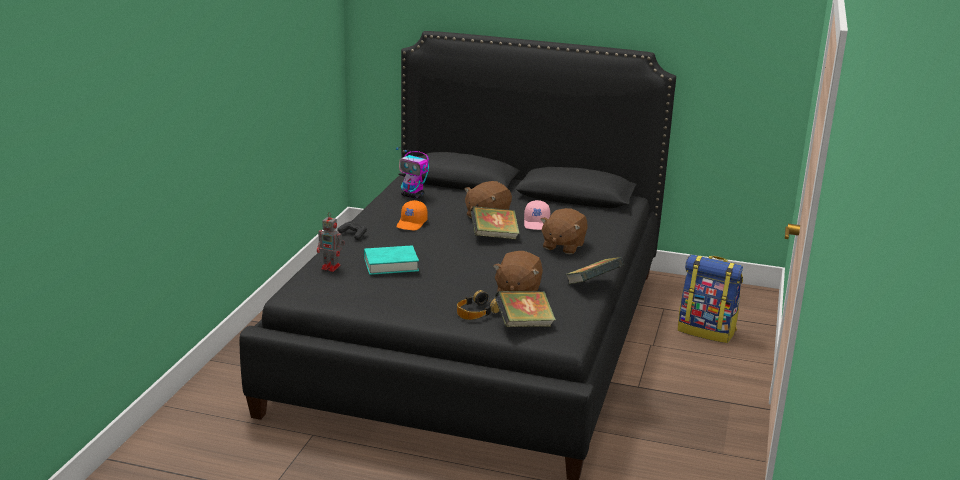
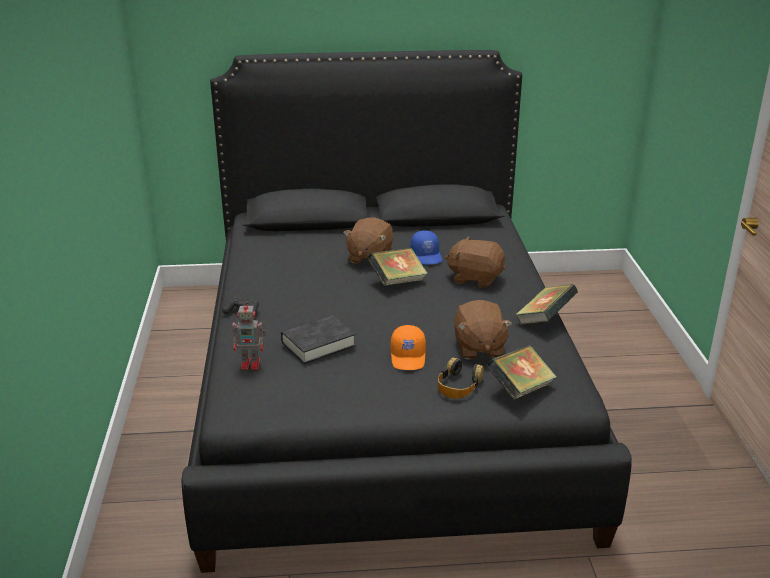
camera: 20 degrees left, 5 degrees up
(391, 264) = (318, 344): turquoise book -> black book
(412, 223) = (298, 284): orange cap -> orange cap (408, 357)
(413, 196) = (272, 248): toy robot -> none
(537, 223) = (427, 256): pink cap -> blue cap
(563, 246) = (475, 278): brown plush toy -> brown plush toy turned 105 degrees clockwise
(707, 331) = (595, 330): backpack -> none

